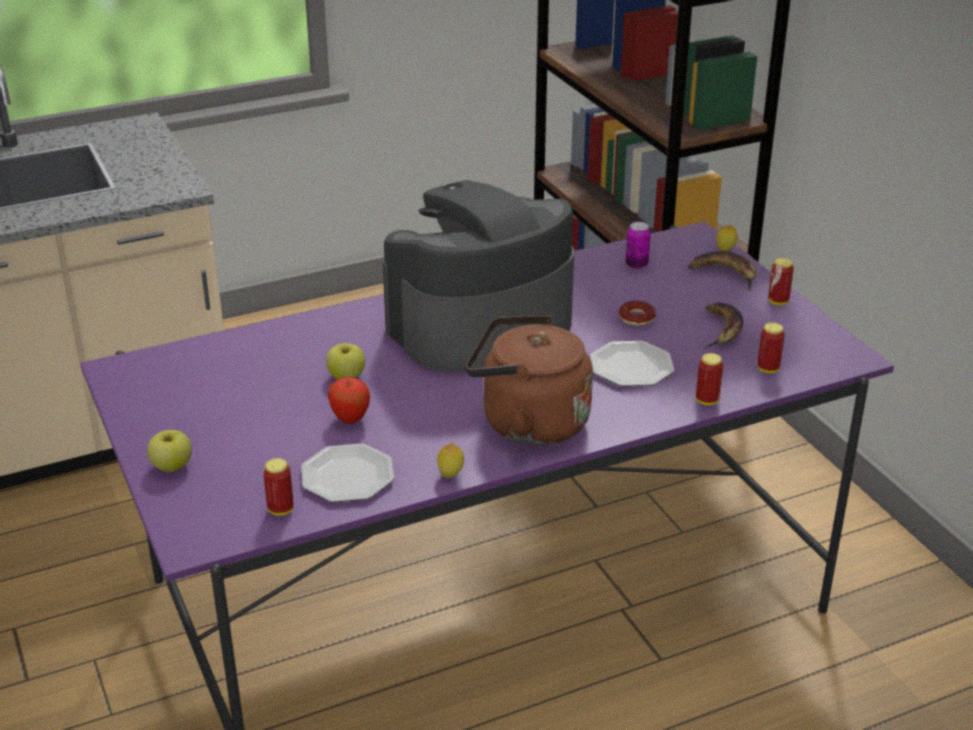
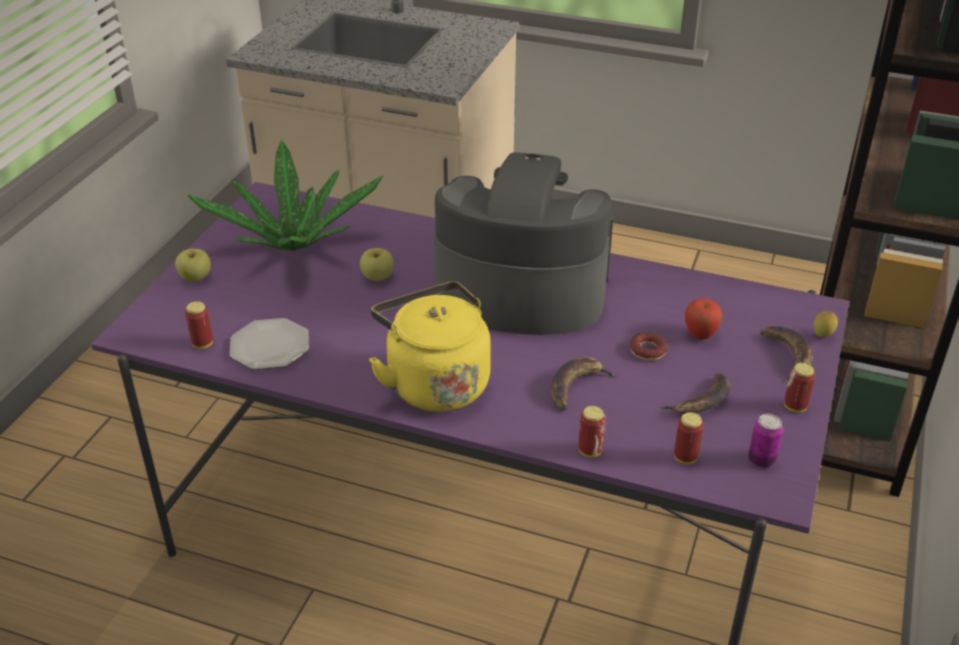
camera: 45 degrees right, 5 degrees up
(219, 391) = (293, 244): none -> potted plant
(350, 419) = (333, 308): apple -> apple (700, 335)
(450, 475) = (326, 387): lemon -> none
(528, 422) = (434, 382): brown kettle -> yellow kettle
(630, 367) = (577, 387): plate -> banana
(636, 264) = (722, 307): can -> can (761, 460)

